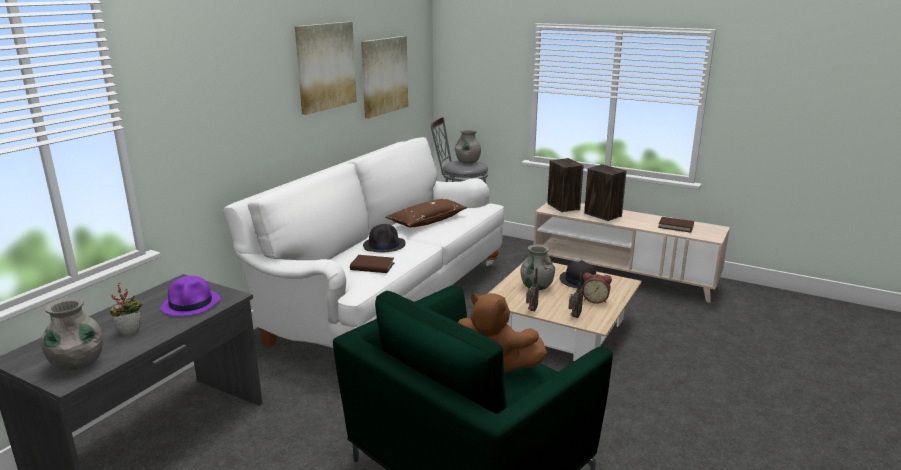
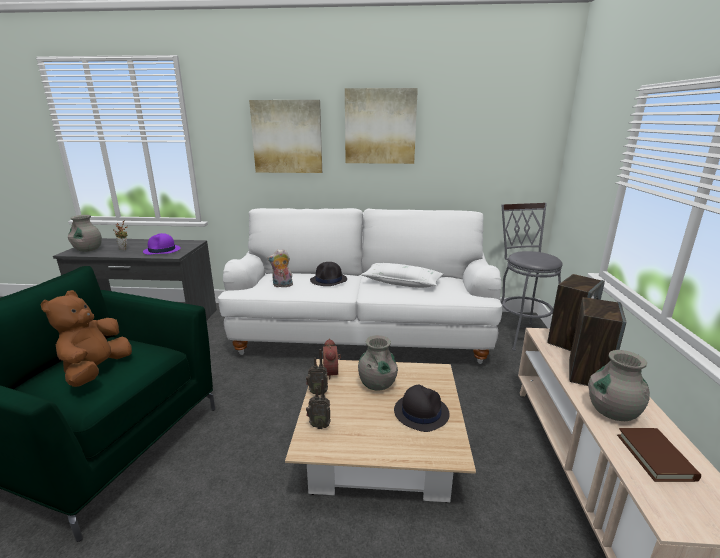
camera: 65 degrees right, 0 degrees up
(372, 266) = (282, 285): brown book -> plush toy
(384, 76) = (467, 146): picture -> picture (287, 137)
(427, 221) = (402, 282): brown pillow -> white pillow
(468, 162) = (541, 256): grey vase -> grey vase (612, 412)
(595, 300) = (375, 434): alarm clock -> alarm clock (332, 372)

